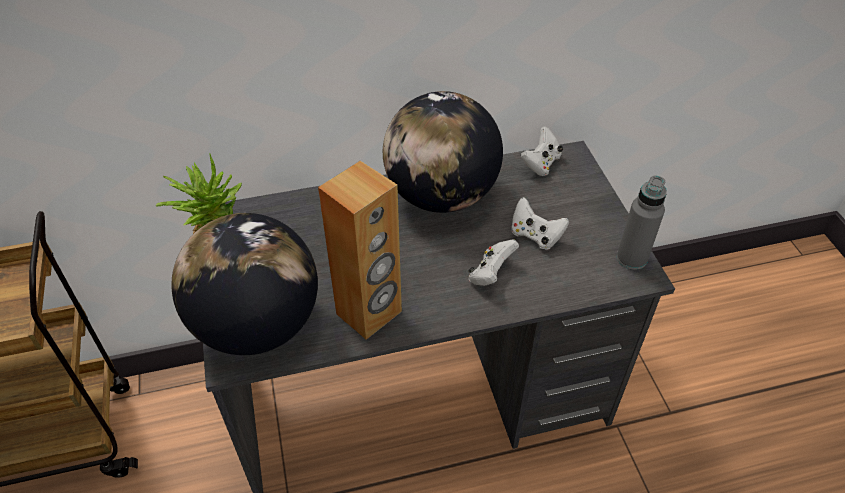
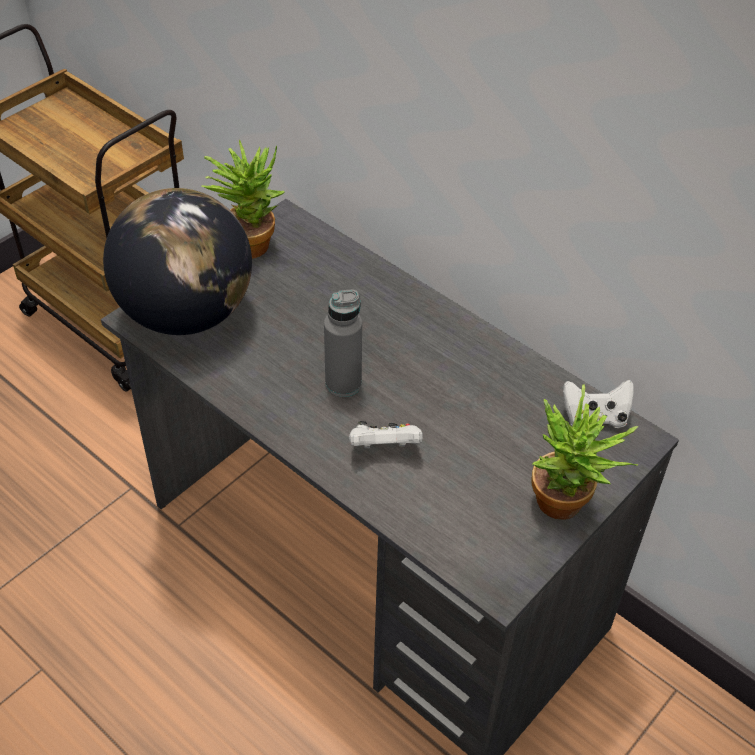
camera: 55 degrees right, 0 degrees up
(369, 313) = (258, 380): brown speaker -> none
(441, 196) = (460, 356): globe -> none
(535, 236) = (473, 461): white game controller -> none
(602, 212) = (567, 507): none -> potted plant
(631, 258) = (517, 565): grey bottle -> grey bottle (343, 383)

